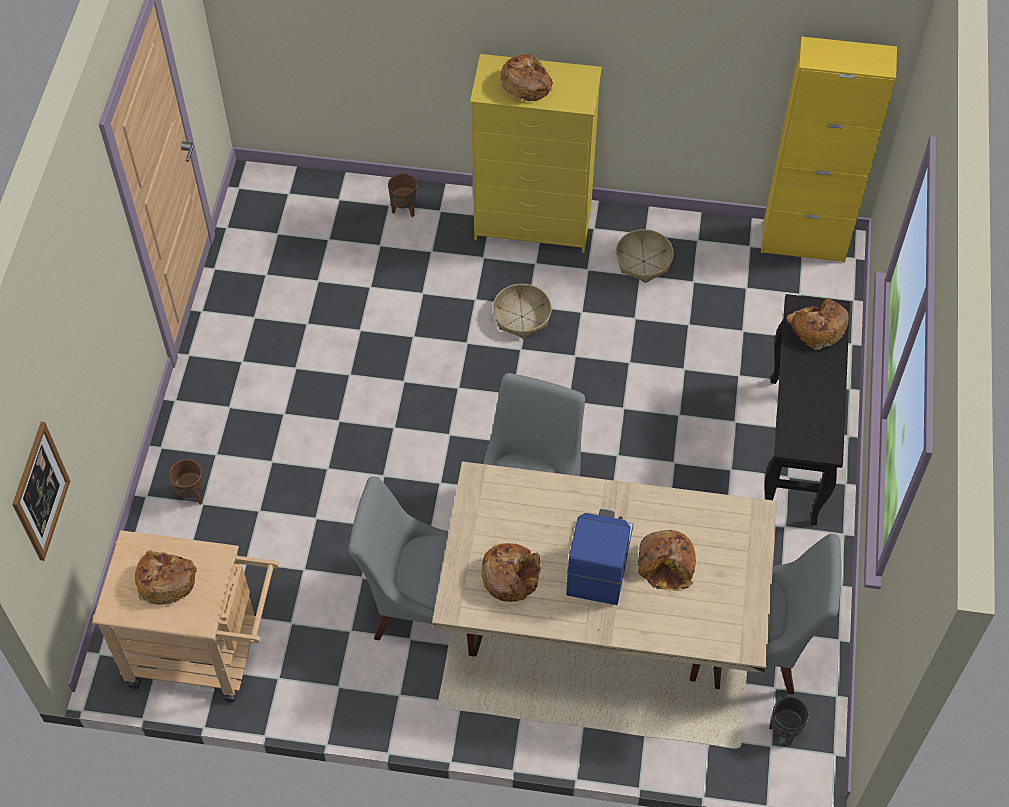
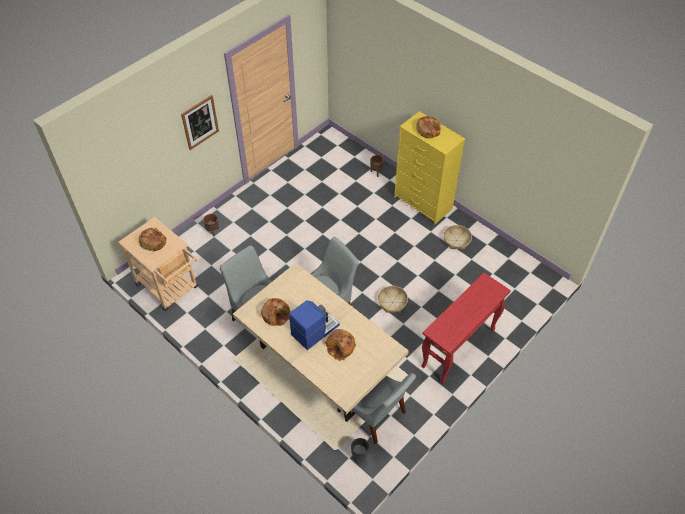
camera: 35 degrees right, 5 degrees down
(40, 491) = (121, 178): picture -> picture (200, 122)
(521, 317) = (388, 235): basket -> basket (392, 302)
(793, 451) = (458, 349): black console table -> red console table
(803, 243) = (534, 269): yellow cabinet -> none
(817, 327) = (486, 292): bread -> none

